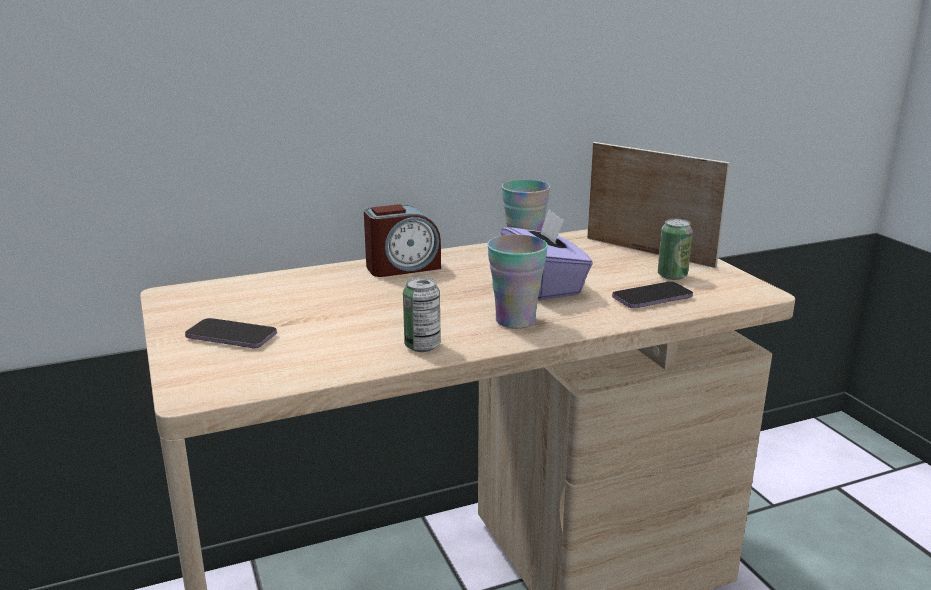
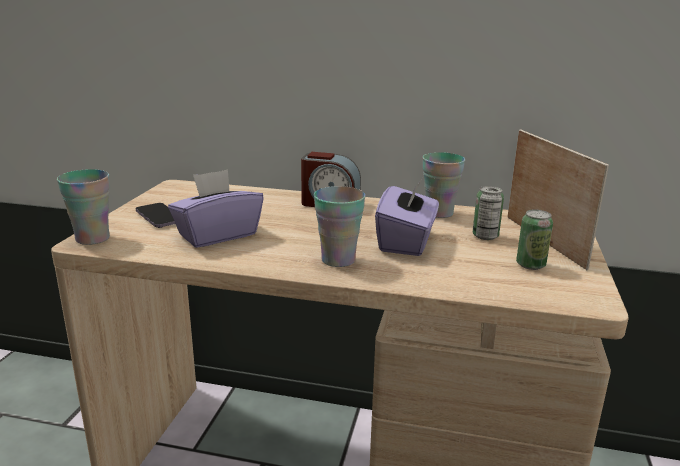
camera: 35 degrees right, 0 degrees up
(195, 386) = (92, 239): none -> cup
(345, 335) = (217, 235): none -> purple tissue box
(422, 346) = (247, 256): can -> can (485, 236)
(652, 298) = (478, 276): phone -> none

